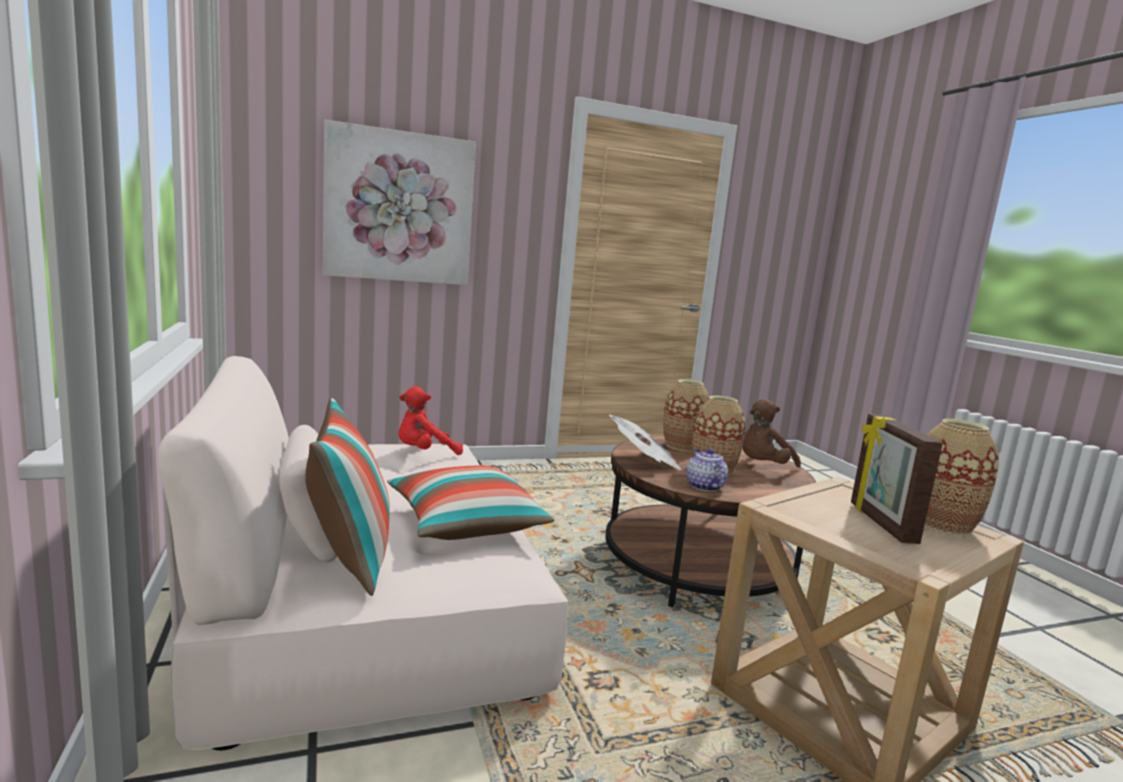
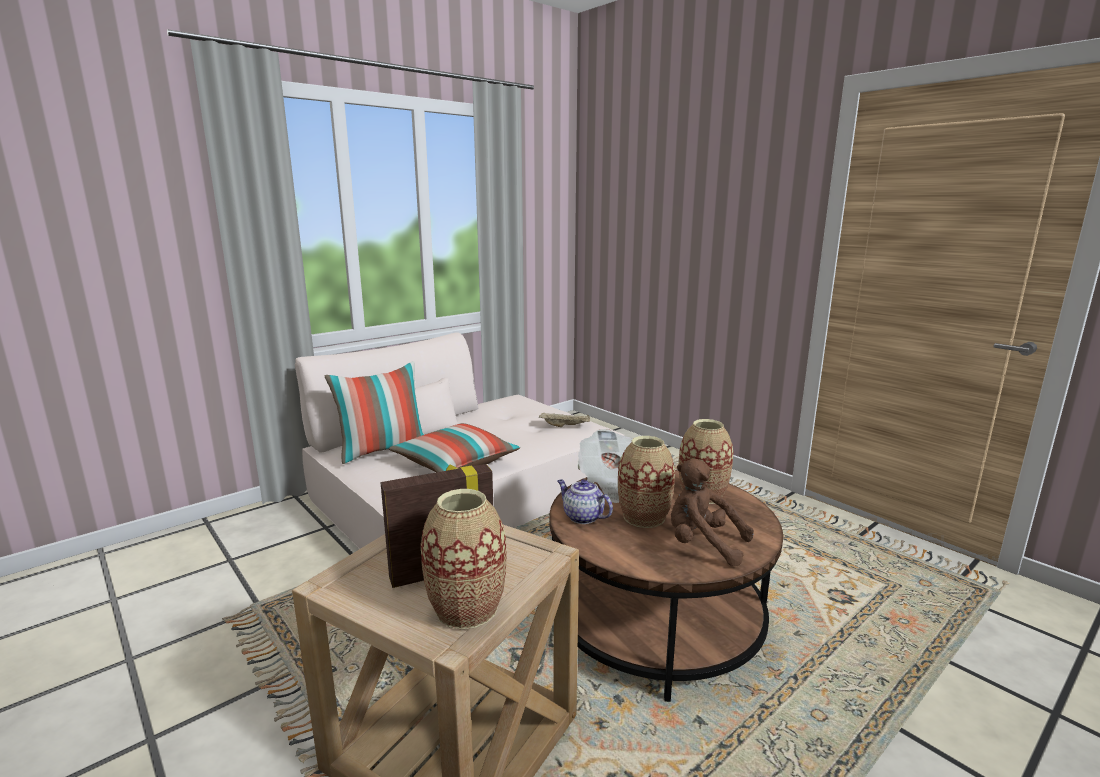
camera: 70 degrees right, 5 degrees up
(399, 207) = (674, 226): picture -> none
(424, 453) = (565, 426): red plush toy -> beige tray
(704, 486) = (582, 517): teapot -> teapot turned 105 degrees counterclockwise

